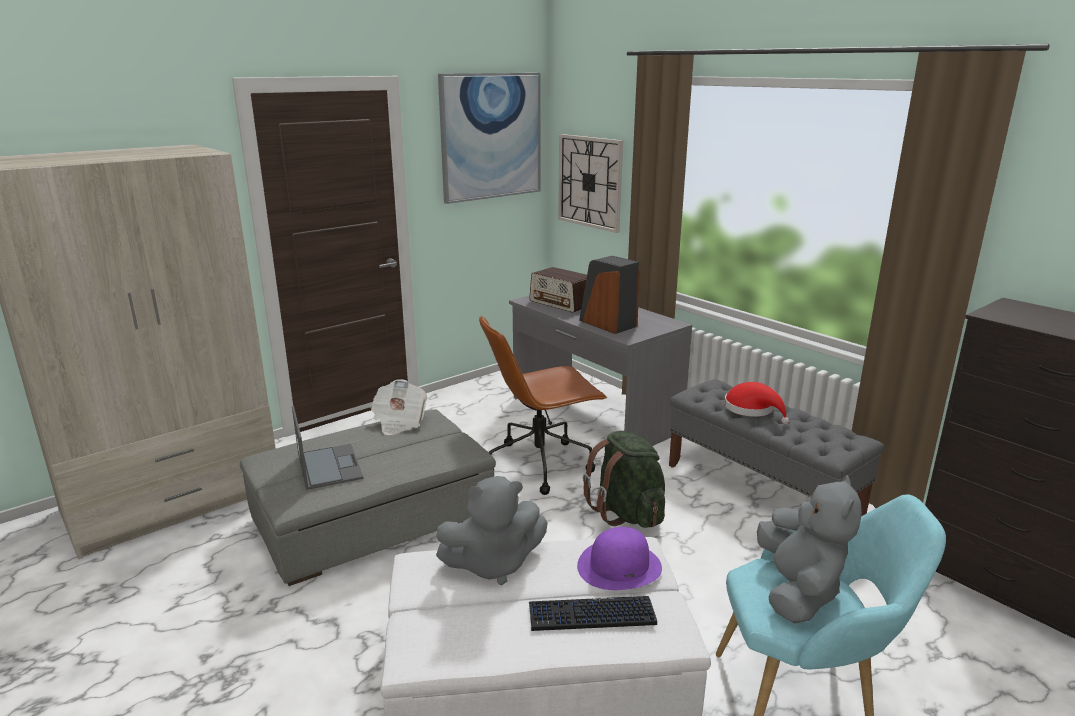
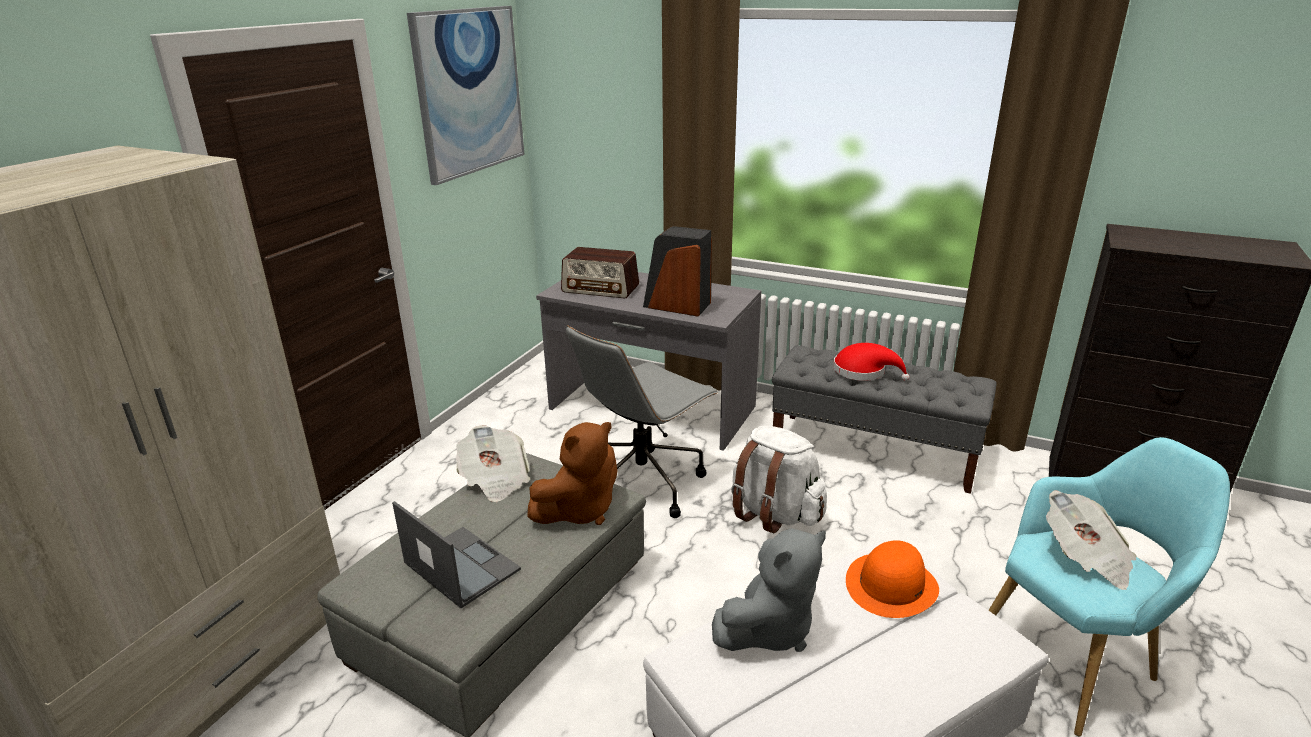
camera: 25 degrees left, 5 degrees up
(436, 454) = (579, 510): none -> brown plush toy
(540, 464) = (643, 482): brown office chair -> grey office chair
(590, 182) = (593, 138): wall clock -> none
(591, 614) = (917, 651): keyboard -> none
(619, 566) = (891, 585): purple hat -> orange hat
(627, 513) = (774, 513): green backpack -> white backpack
(798, 591) = (1086, 558): grey plush toy -> newspaper

